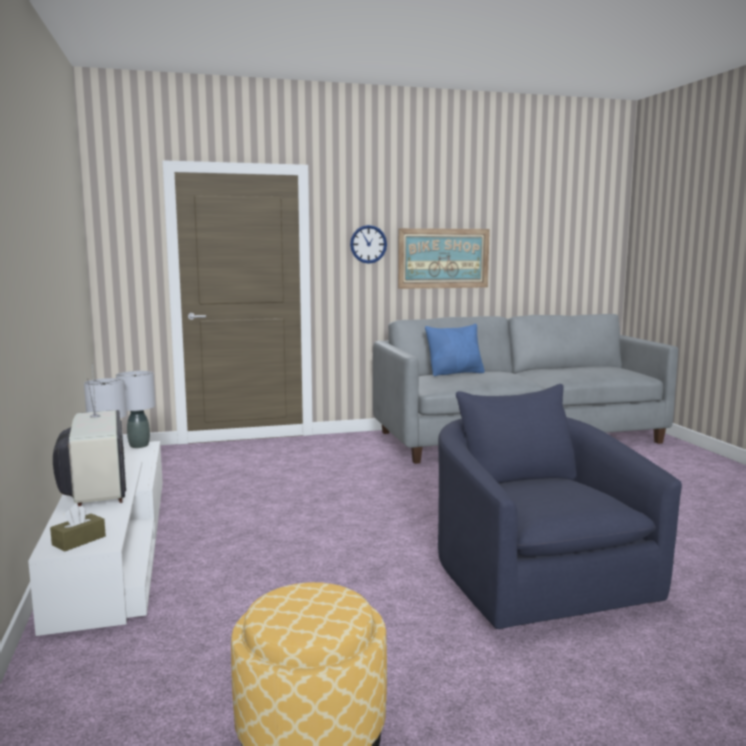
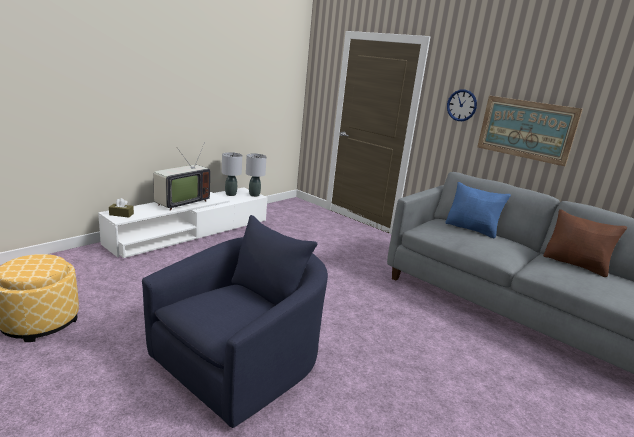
camera: 55 degrees right, 10 degrees up
(554, 368) = (575, 264): none -> brown pillow

